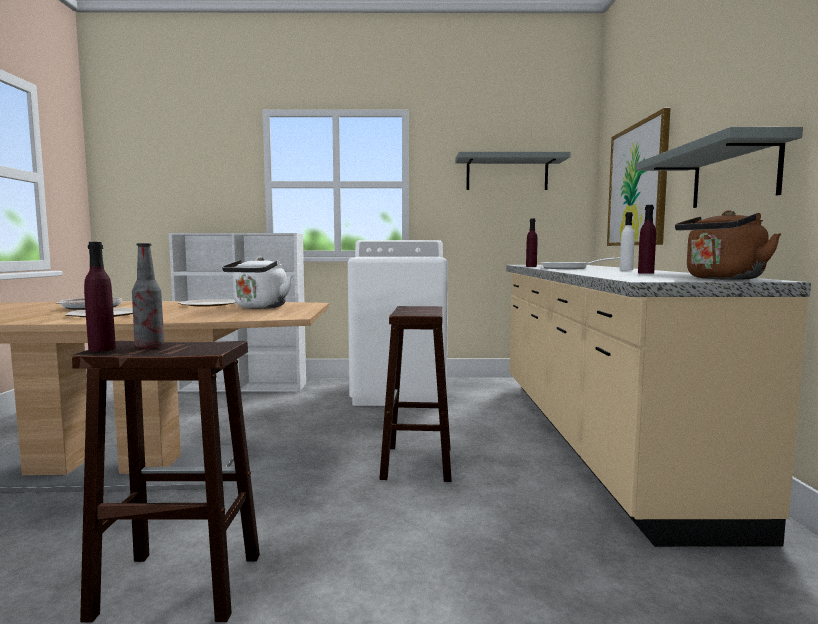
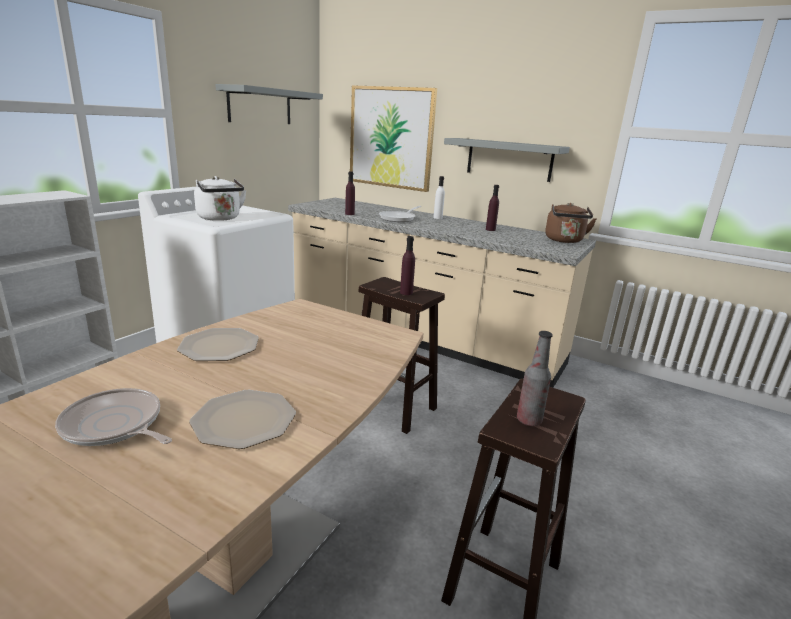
camera: 60 degrees left, 15 degrees up
(102, 349) = (536, 444): purple bottle -> purple bottle (406, 292)
(259, 307) = (301, 331): white kettle -> white kettle (220, 218)

